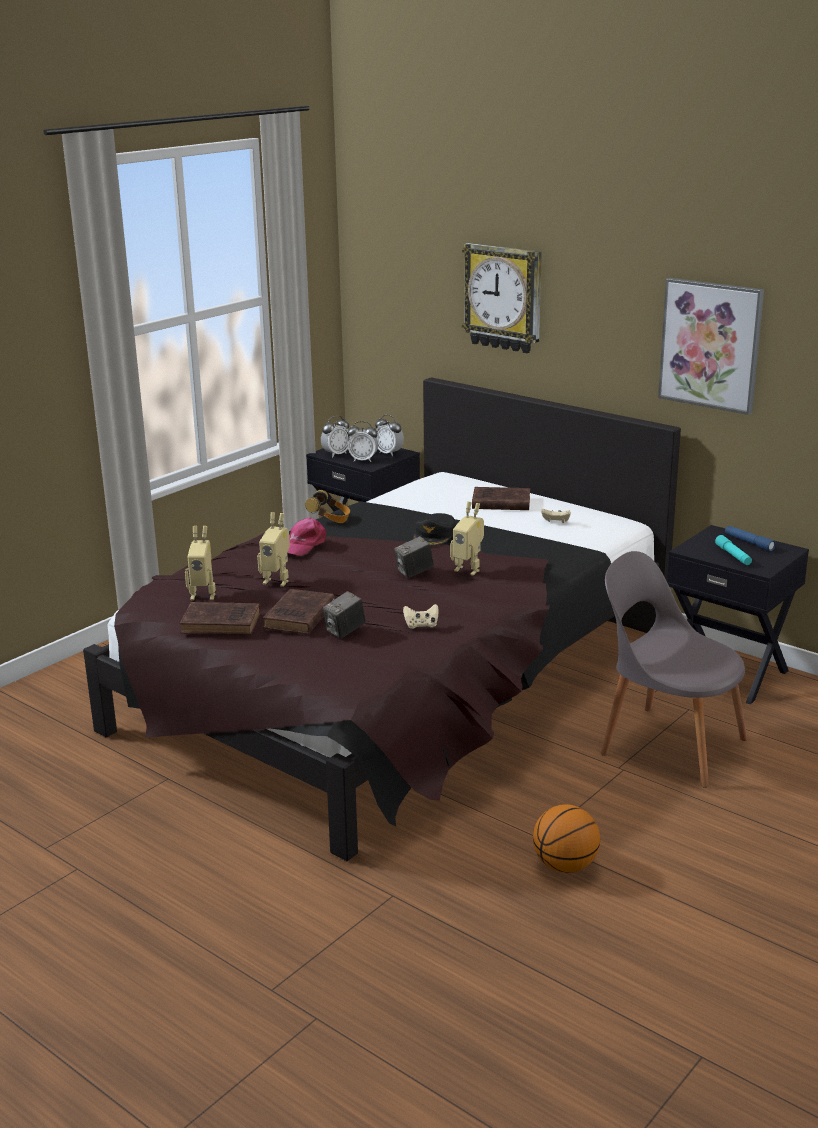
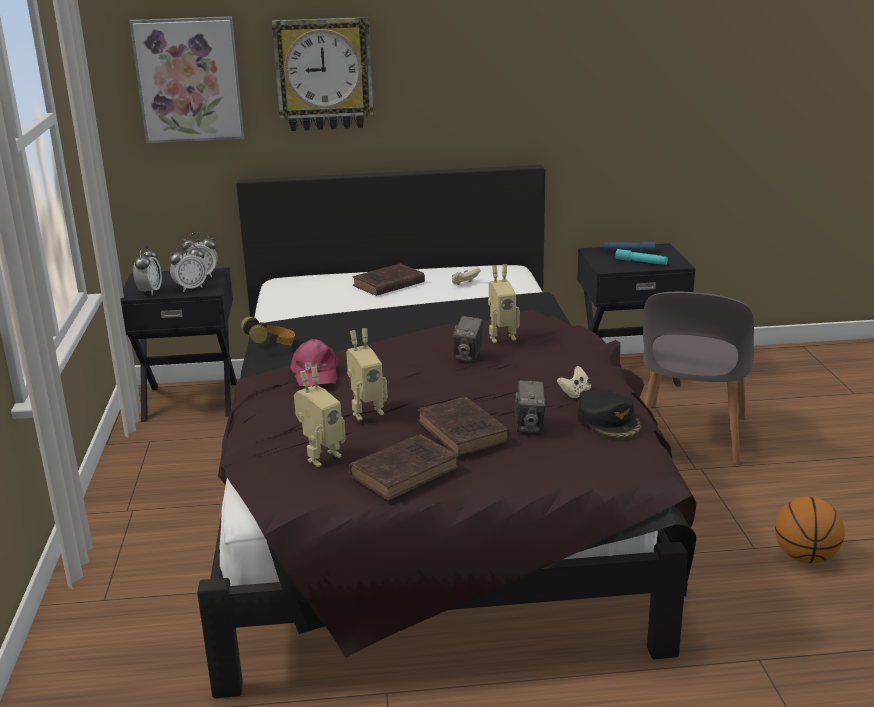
camera: 45 degrees left, 0 degrees up
(435, 535) = (408, 323): black cap -> black cap (609, 421)
(668, 744) = (690, 436): grey chair -> grey chair turned 60 degrees counterclockwise
(710, 345) = (563, 80): picture -> picture (189, 80)

